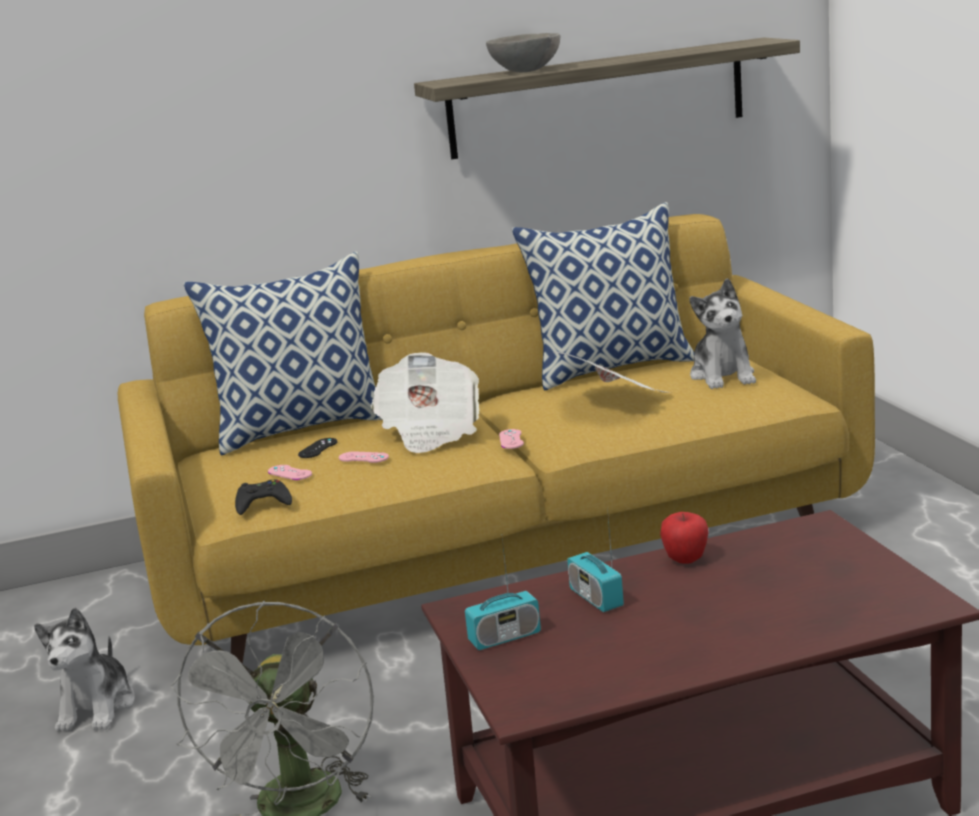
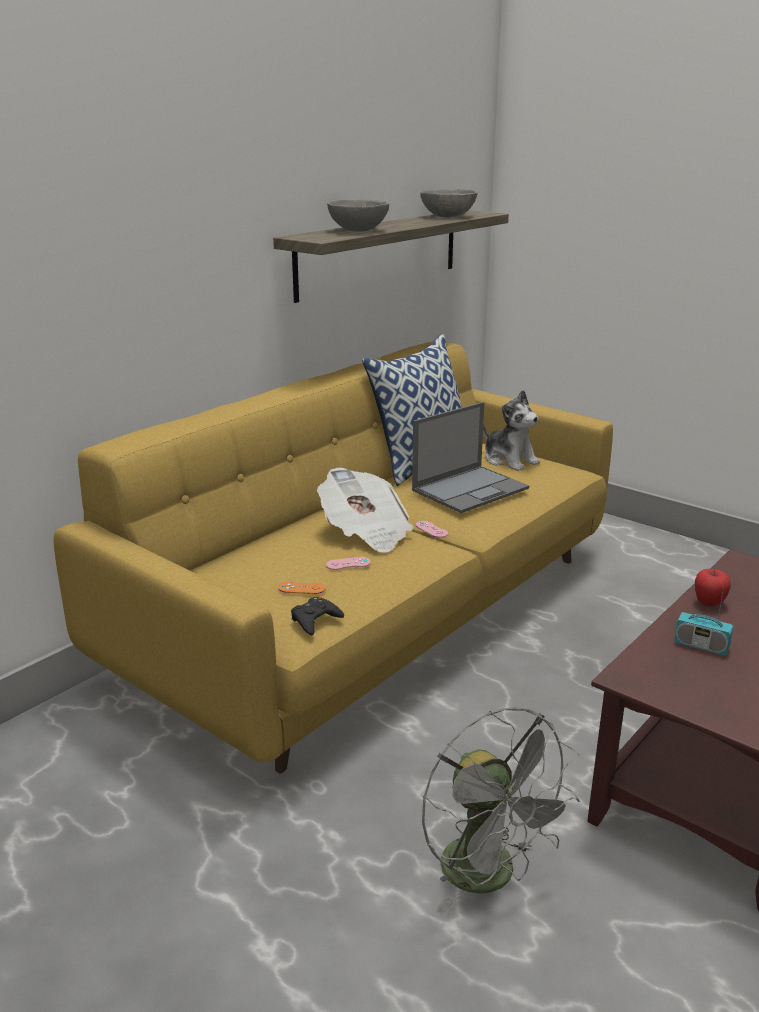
camera: 35 degrees left, 5 degrees up
(97, 708) = (193, 846): plush toy -> none
(289, 473) = (301, 588): pink game controller -> orange game controller
(302, 428) = (241, 545): pillow -> none
(318, 448) = (295, 562): black game controller -> none
(505, 637) = (693, 692): radio -> none
(614, 401) = (471, 489): newspaper -> laptop
(701, 48) = (448, 216): none -> grey bowl

